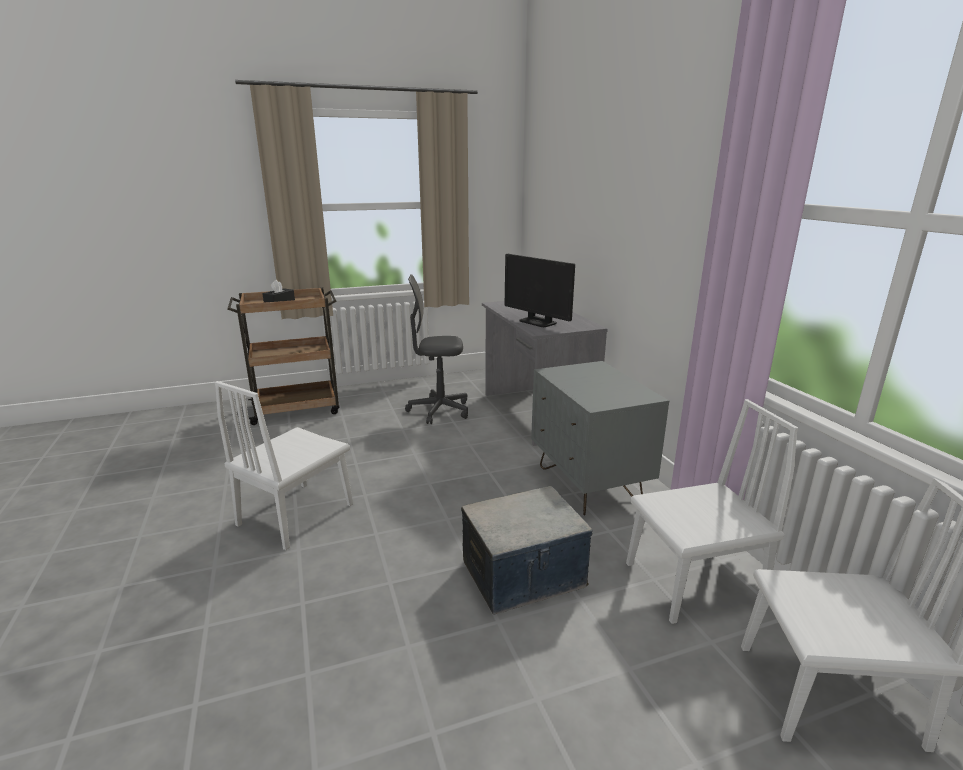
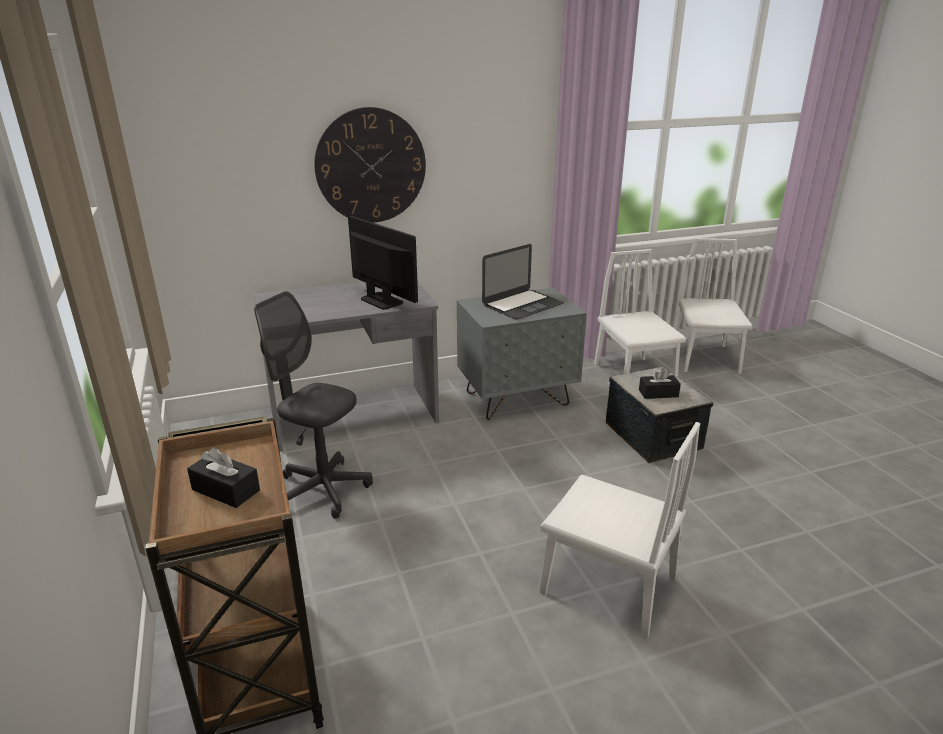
camera: 90 degrees left, 5 degrees up
(439, 410) = (323, 490): grey office chair -> grey office chair turned 120 degrees clockwise
(511, 513) = (658, 393): none -> black tissue box
(538, 322) = (381, 301): monitor -> monitor turned 90 degrees counterclockwise
(601, 384) = (522, 304): none -> laptop
(602, 218) = (371, 166): none -> wall clock

